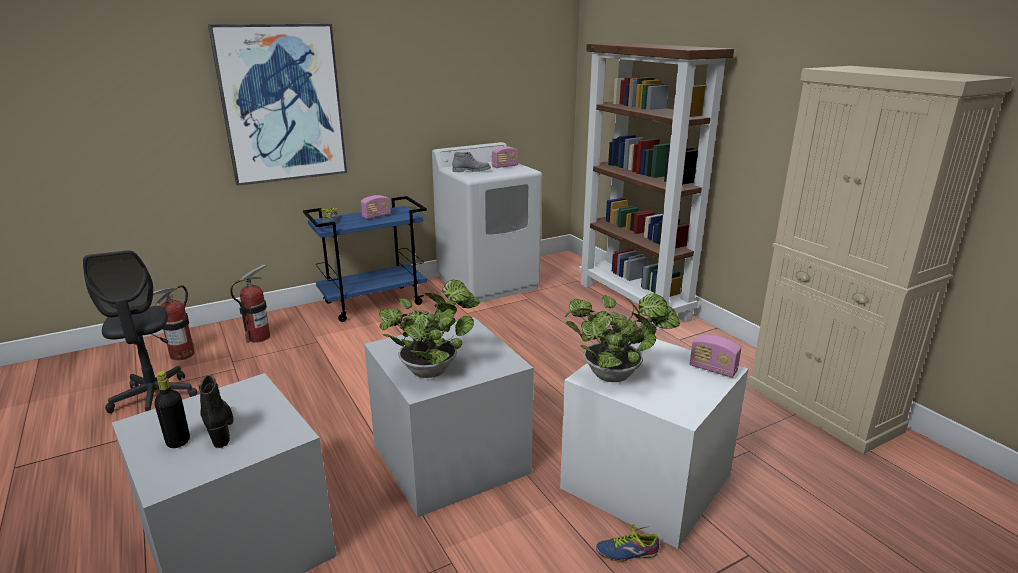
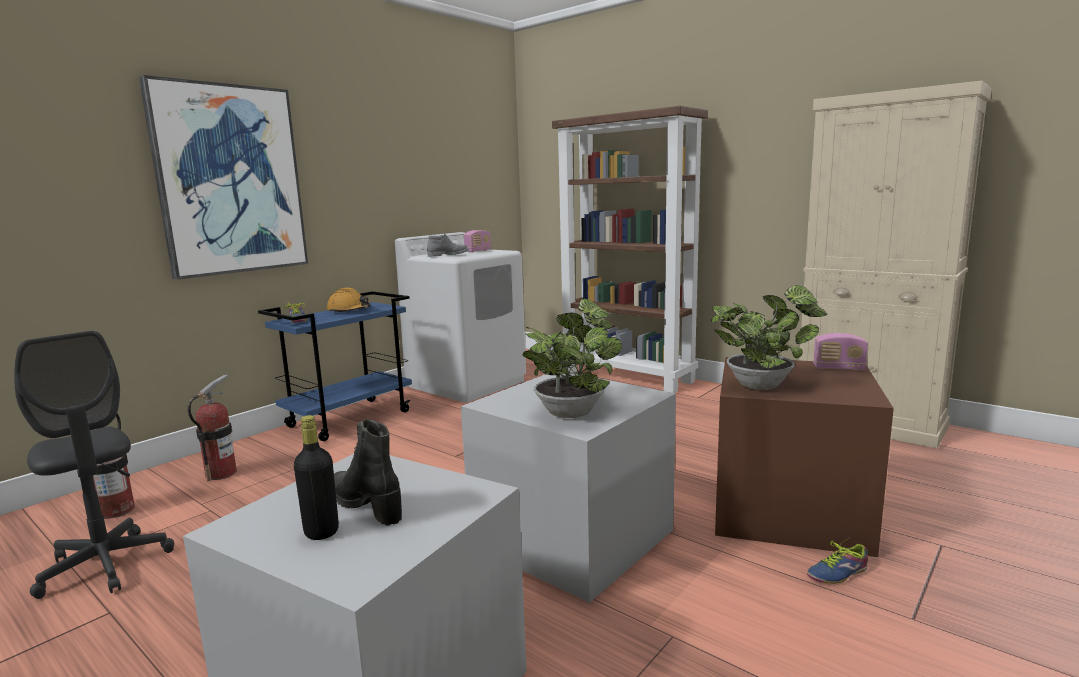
camera: 20 degrees left, 10 degrees down
(376, 216) = (349, 311): radio -> orange hard hat
(649, 480) = (791, 508): white storage box -> brown storage box

